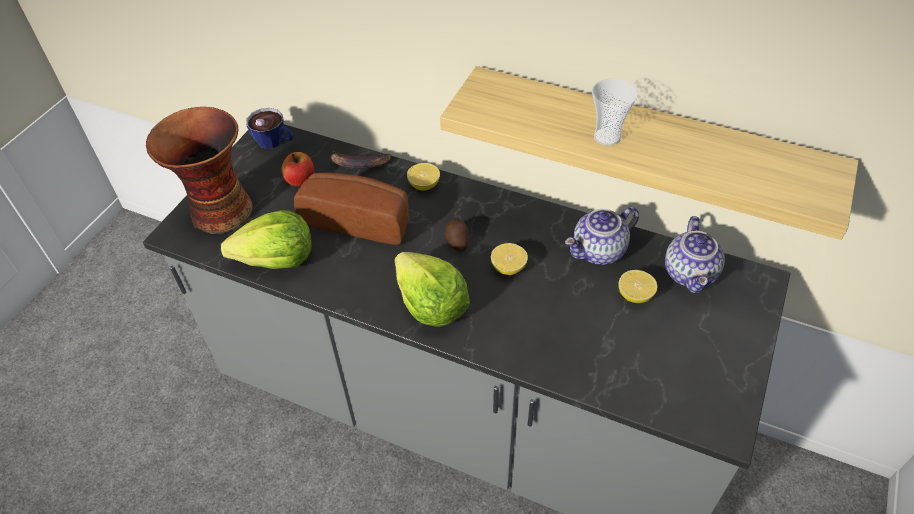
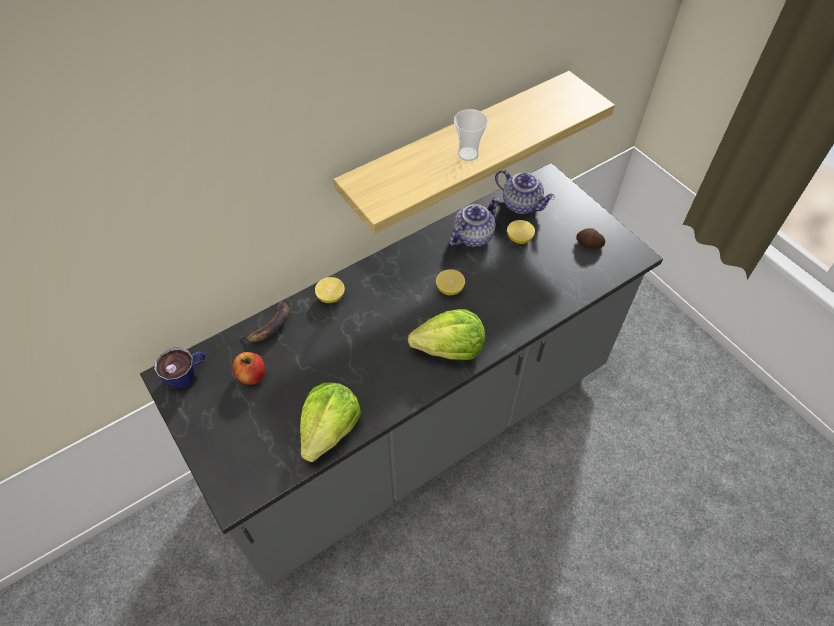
camera: 60 degrees left, 5 degrees up
(219, 212) = (237, 452): vase -> none
(359, 219) = (331, 354): bread -> none
(457, 241) = (403, 305): potato -> potato (589, 244)
(599, 252) = (472, 236): teapot -> teapot turned 135 degrees counterclockwise

